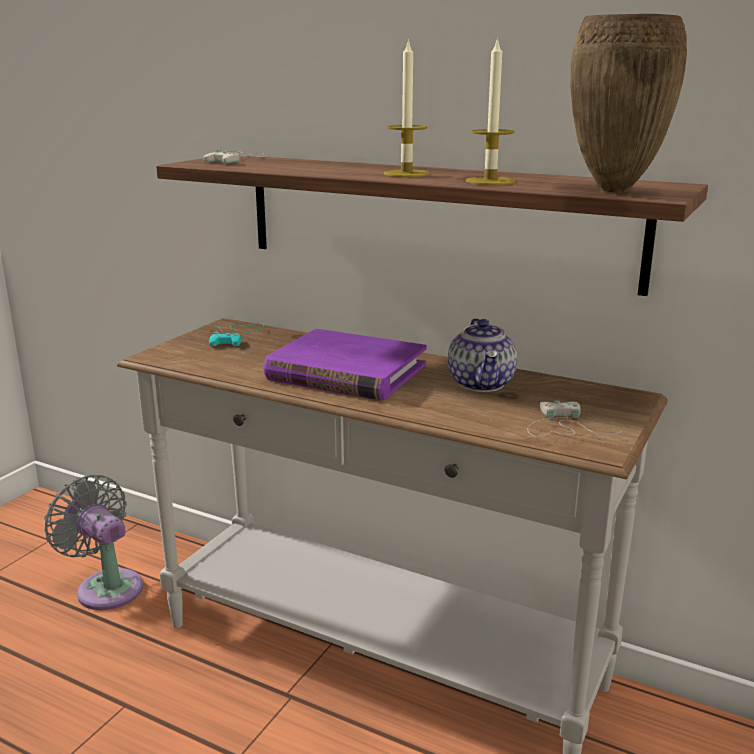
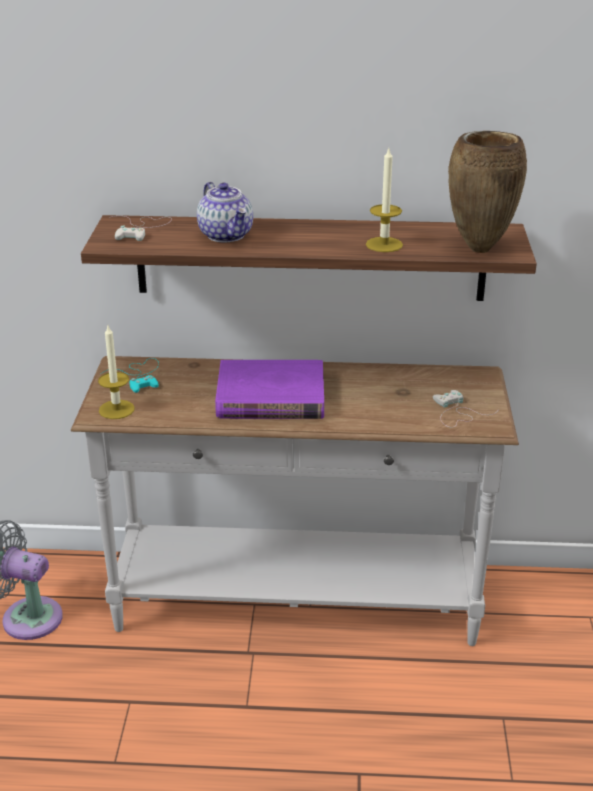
camera: 25 degrees left, 10 degrees up
(406, 174) = (309, 239): candle -> candle (116, 409)
(482, 384) = (377, 385): teapot -> teapot (226, 235)

